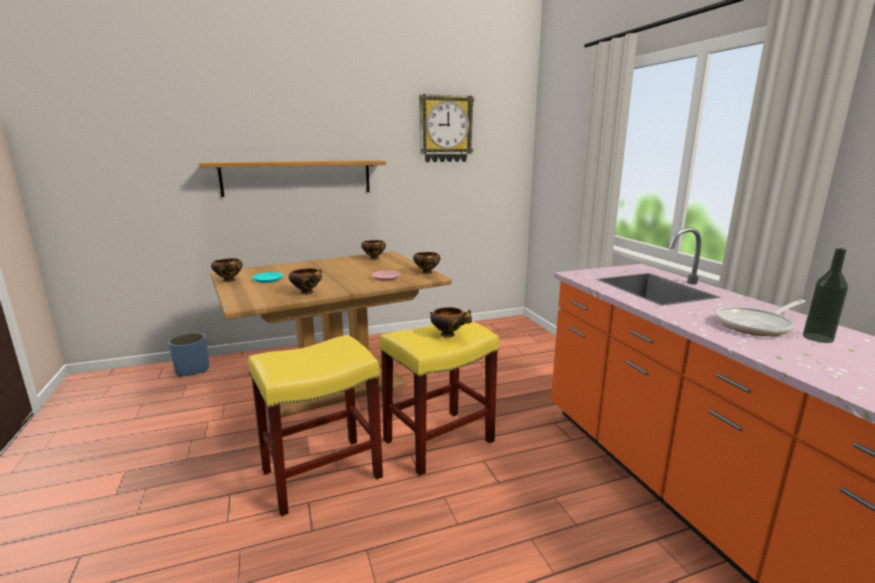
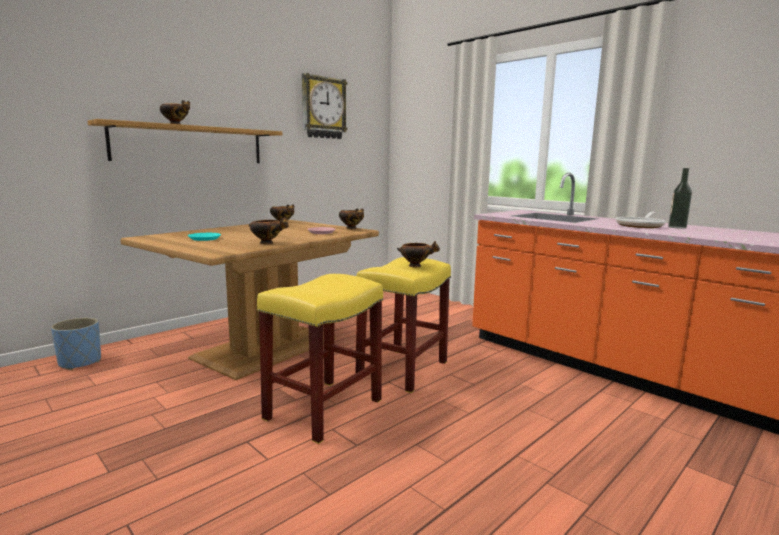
camera: 25 degrees left, 5 degrees down
(229, 280) = (162, 241): bowl -> bowl (176, 124)

